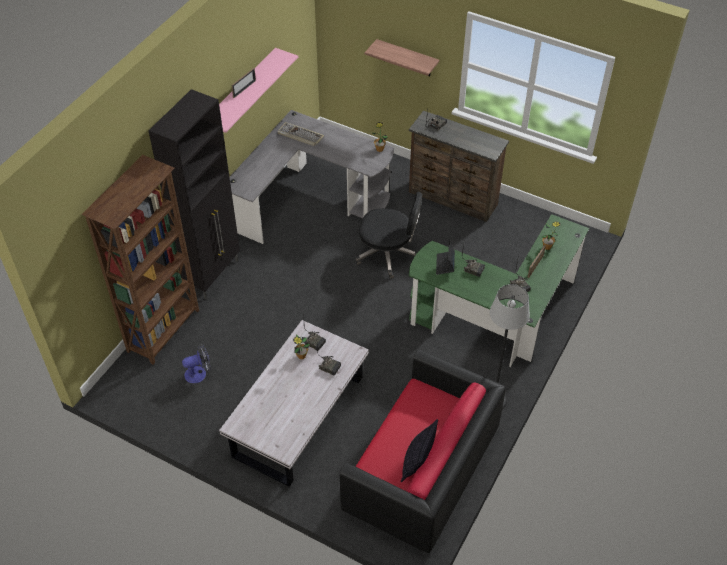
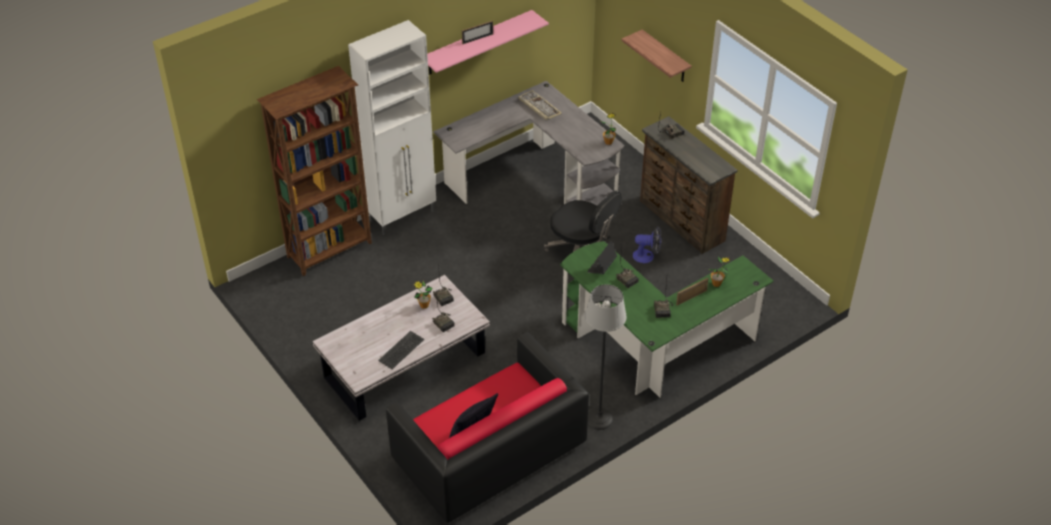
camera: 25 degrees right, 5 degrees down
(199, 373) = (339, 297): fan -> fan (647, 256)
(213, 274) = (403, 216): black cabinet -> white cabinet
(307, 407) = (401, 350): none -> keyboard

